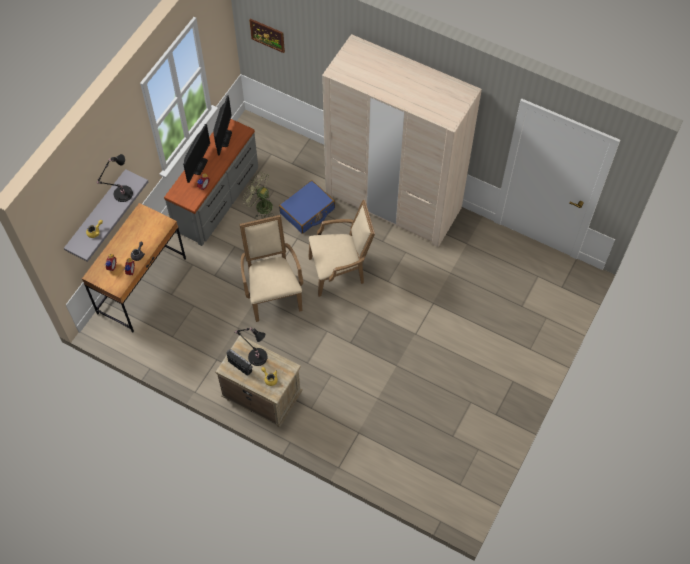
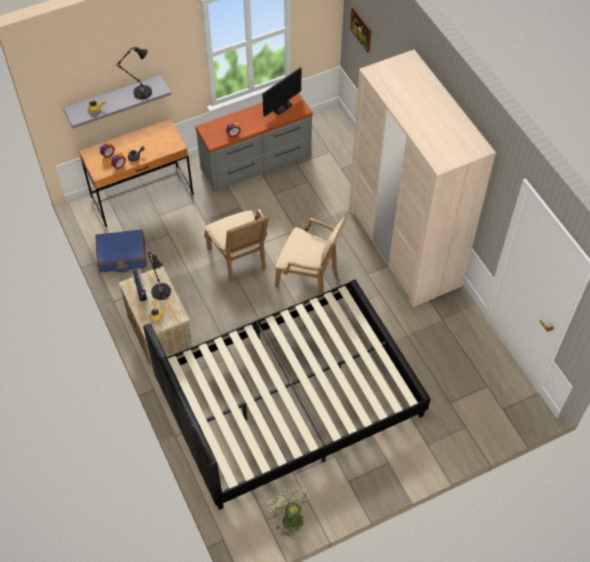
camera: 35 degrees right, 5 degrees down
(198, 165) = (242, 116): monitor -> none
(260, 206) = (287, 187): green fan -> green fan (289, 518)
(272, 292) = (240, 261): beige armchair -> beige armchair turned 135 degrees clockwise
(307, 211) = (322, 213): blue suitcase -> blue suitcase (122, 256)
(402, 380) = (289, 399): none -> black bed

